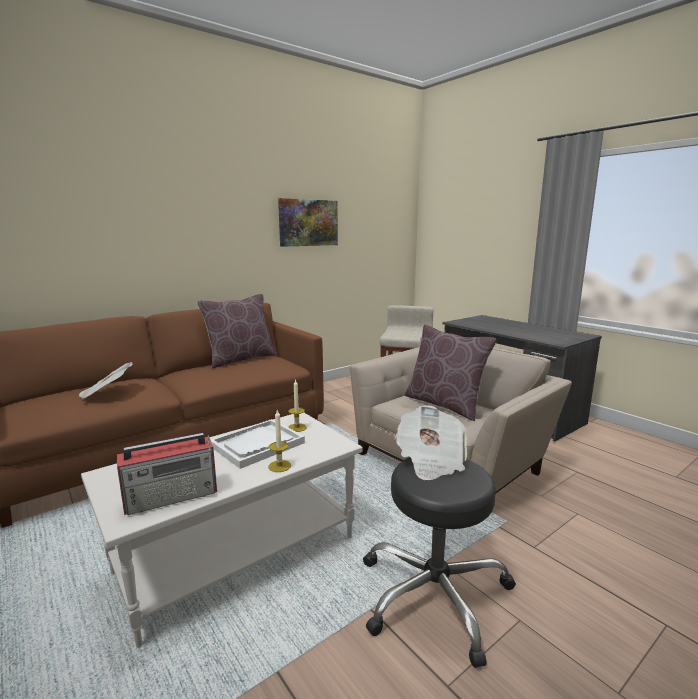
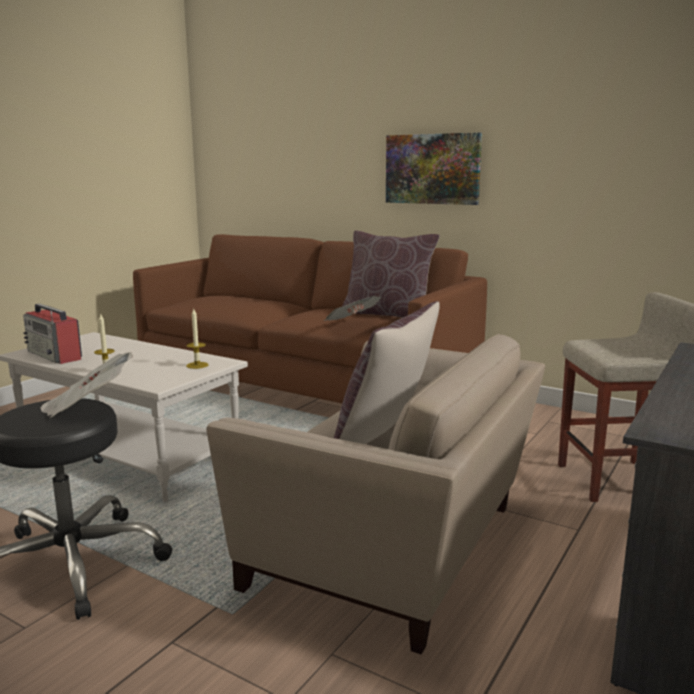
camera: 70 degrees right, 0 degrees up
(106, 394) = (233, 303): newspaper -> newspaper (352, 324)
(257, 445) = (151, 360): white tray -> none
(308, 223) = (582, 129): picture -> picture (432, 169)

